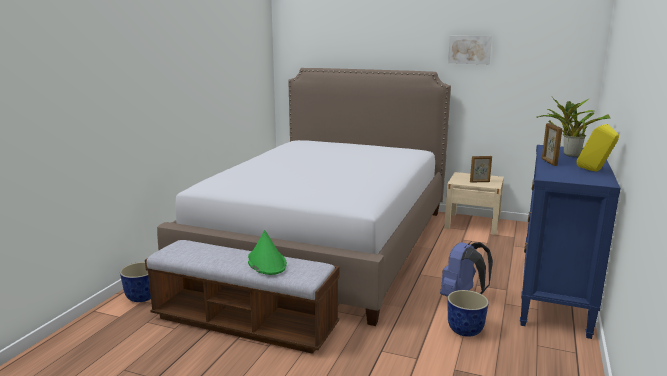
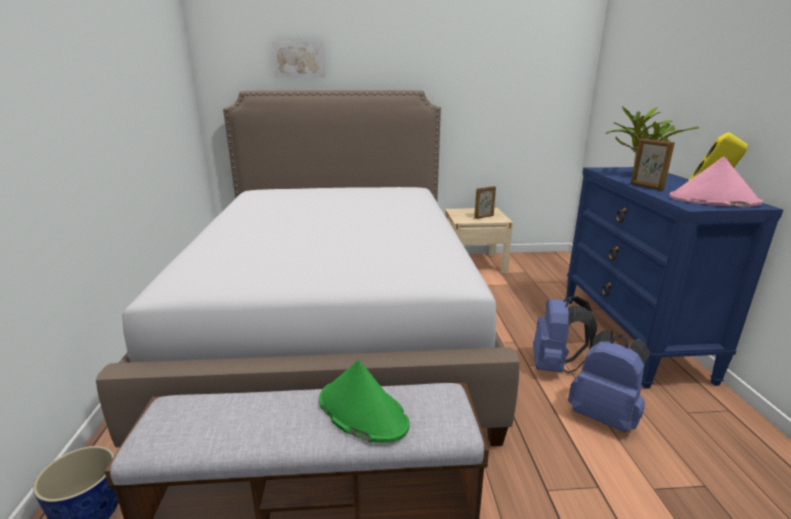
camera: 25 degrees left, 5 degrees up
(466, 330) = (604, 416): planter -> blue backpack
(469, 49) = (458, 62): picture -> picture (299, 60)
(577, 176) = (713, 200): none -> pink hat

